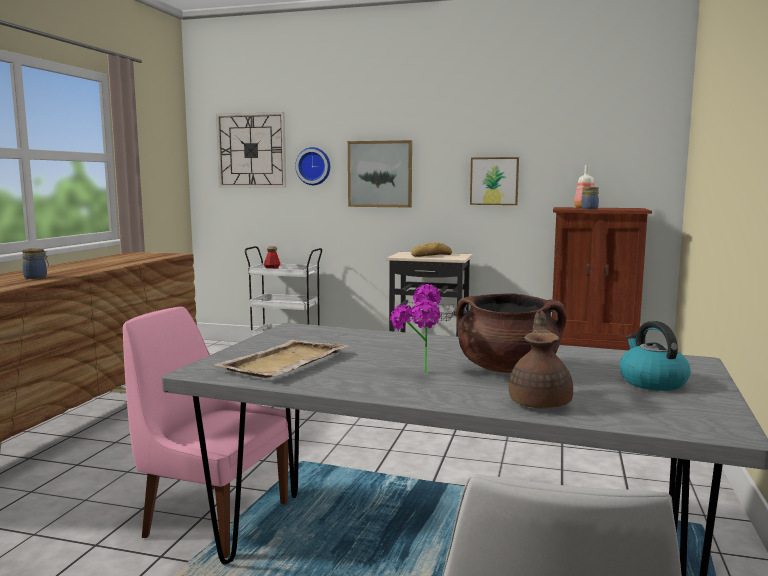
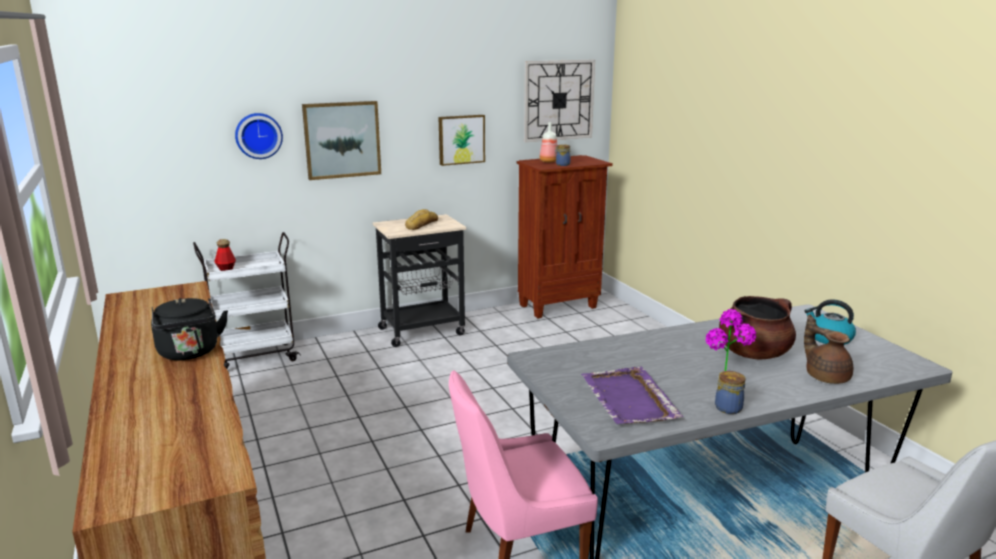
camera: 40 degrees left, 10 degrees up
(36, 277) = (181, 380): jar -> jar (728, 407)
(78, 271) = (190, 353): none -> black kettle
(251, 150) = (165, 120): wall clock -> wall clock (558, 100)
(283, 362) = (629, 399): beige tray -> purple tray

